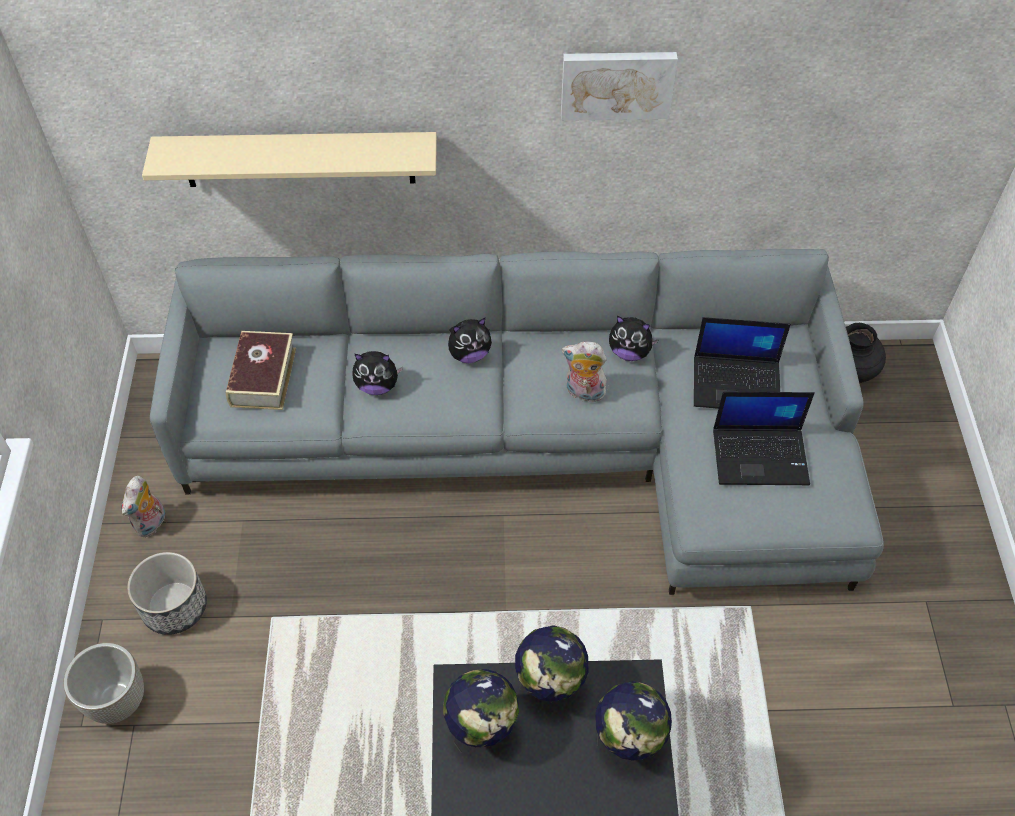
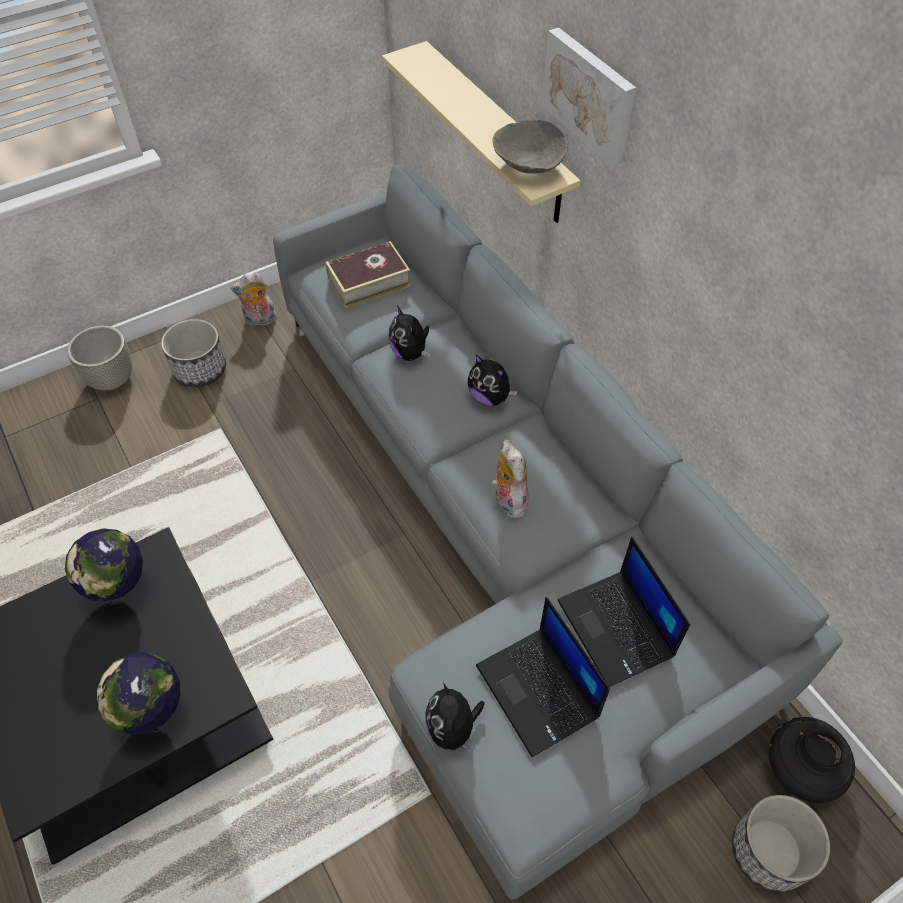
camera: 60 degrees right, 0 degrees up
(391, 151) = (528, 165): none -> grey bowl
(550, 686) = (185, 623): globe -> none
(617, 83) = (723, 242): picture -> picture (590, 95)
(629, 352) = (587, 516): plush toy -> plush toy (452, 728)
(892, 421) = (769, 852): none -> planter

